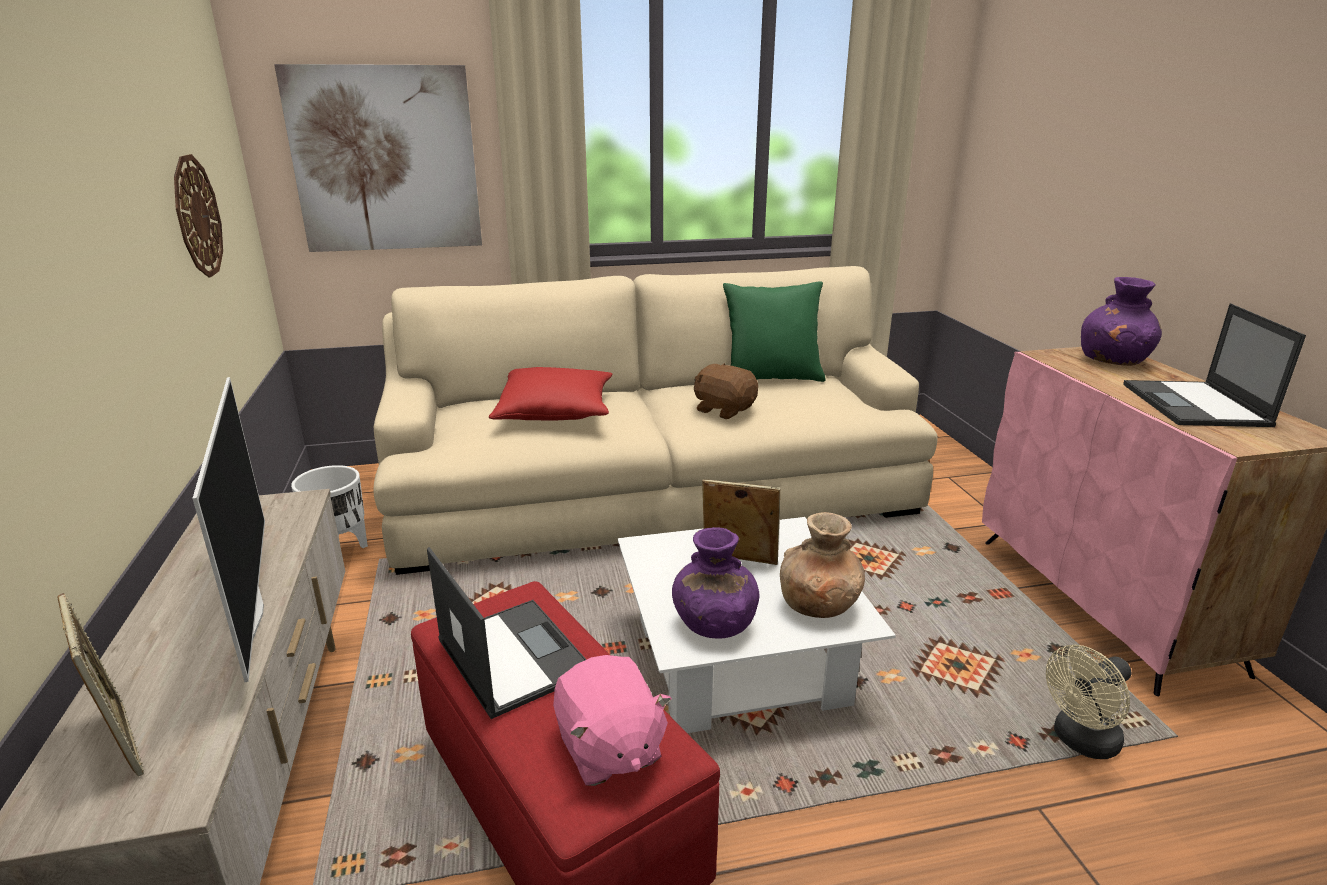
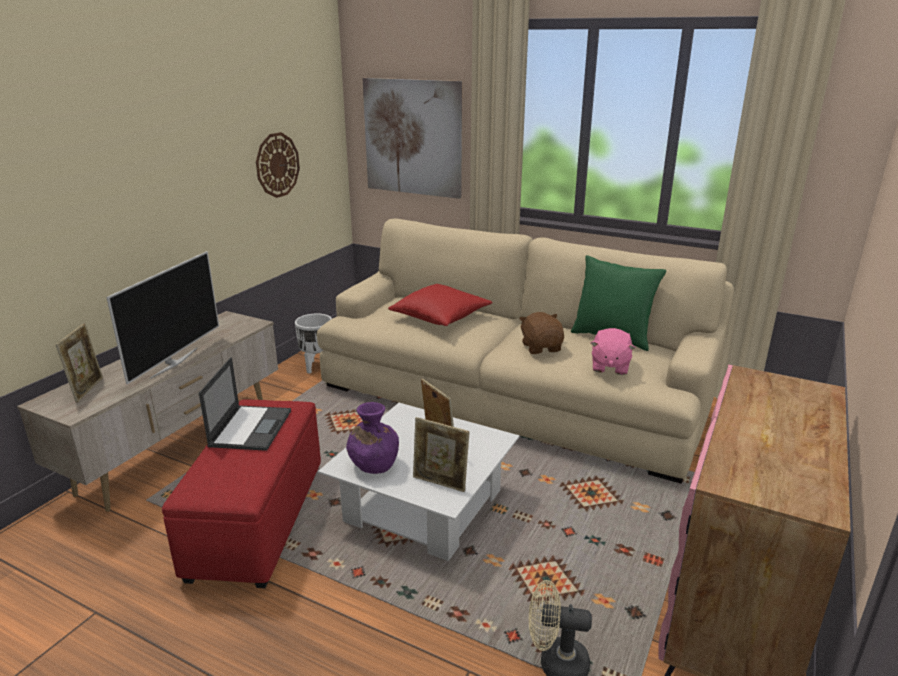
camera: 40 degrees right, 0 degrees up
(609, 749) = (226, 480): pink plush toy -> pink plush toy (609, 366)
(819, 605) = (440, 483): brown vase -> picture frame
(1113, 361) = (798, 397): purple vase -> none
(1195, 405) = (772, 449): laptop -> none

